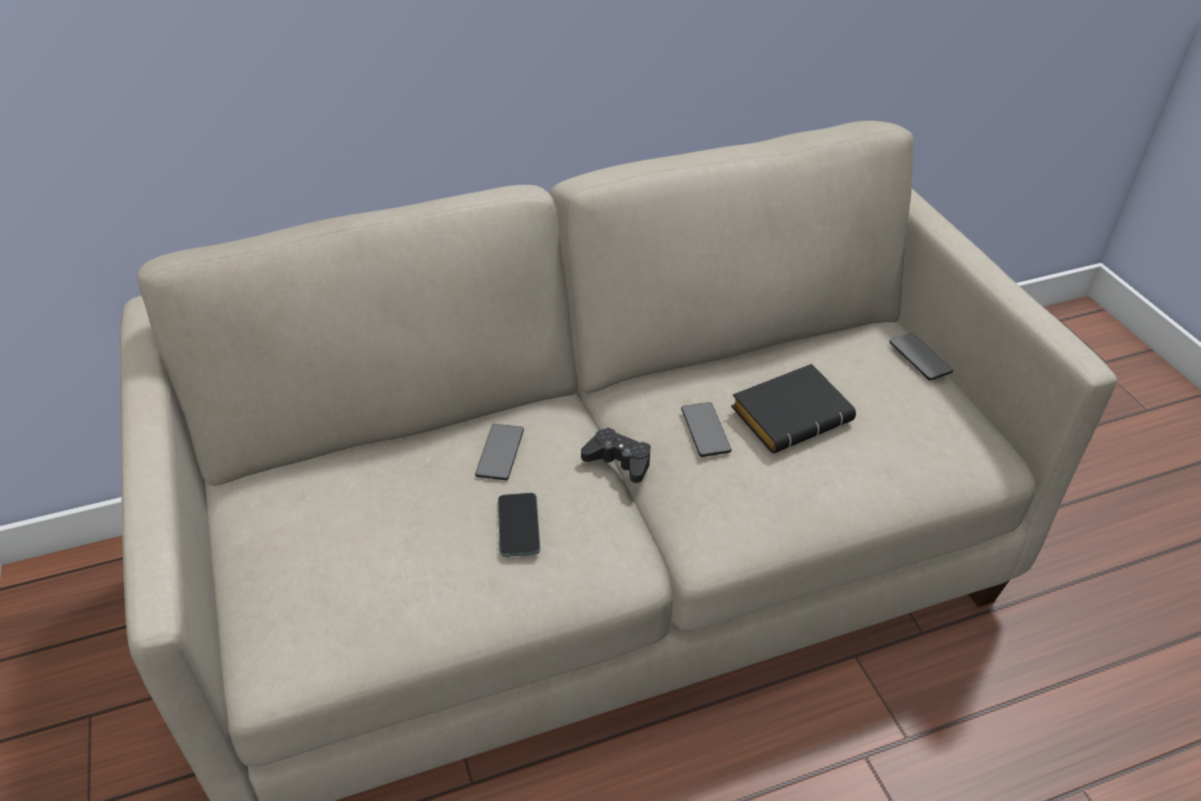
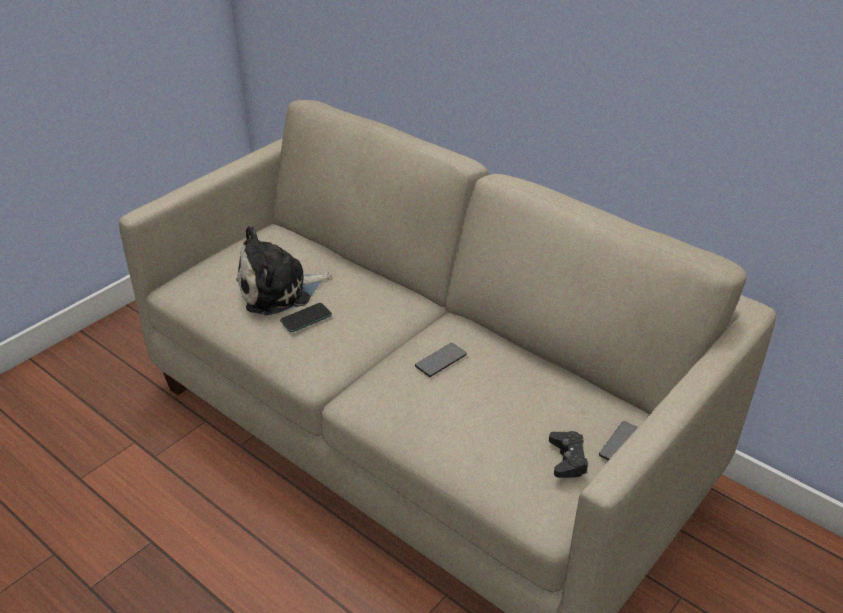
camera: 60 degrees right, 5 degrees down
(423, 532) = (279, 290): none -> plush toy
(500, 453) = (355, 291): phone -> none
(619, 461) = (389, 338): black game controller -> black game controller (568, 459)
(791, 414) = (490, 393): black book -> none

